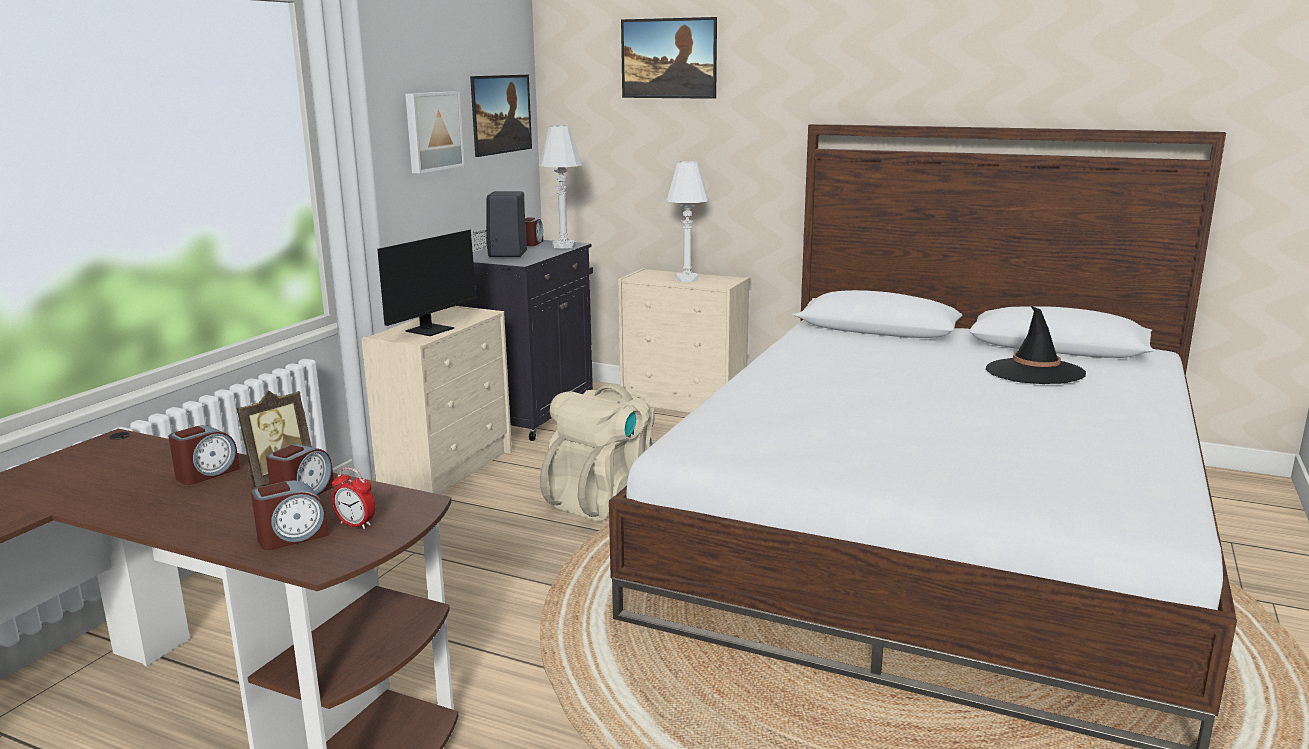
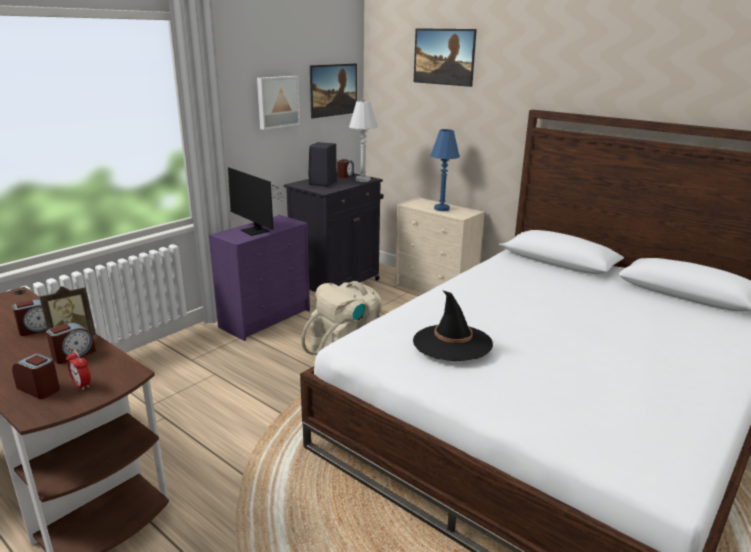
camera: 15 degrees right, 5 degrees up
(292, 537) = (39, 388): alarm clock -> alarm clock turned 135 degrees counterclockwise
(435, 328) = (256, 232): monitor -> monitor turned 90 degrees clockwise
(448, 471) = (266, 318): beige dresser -> purple dresser
(687, 279) = (441, 209): white table lamp -> blue table lamp
(1034, 372) = (653, 315): black hat -> black hat (452, 343)

